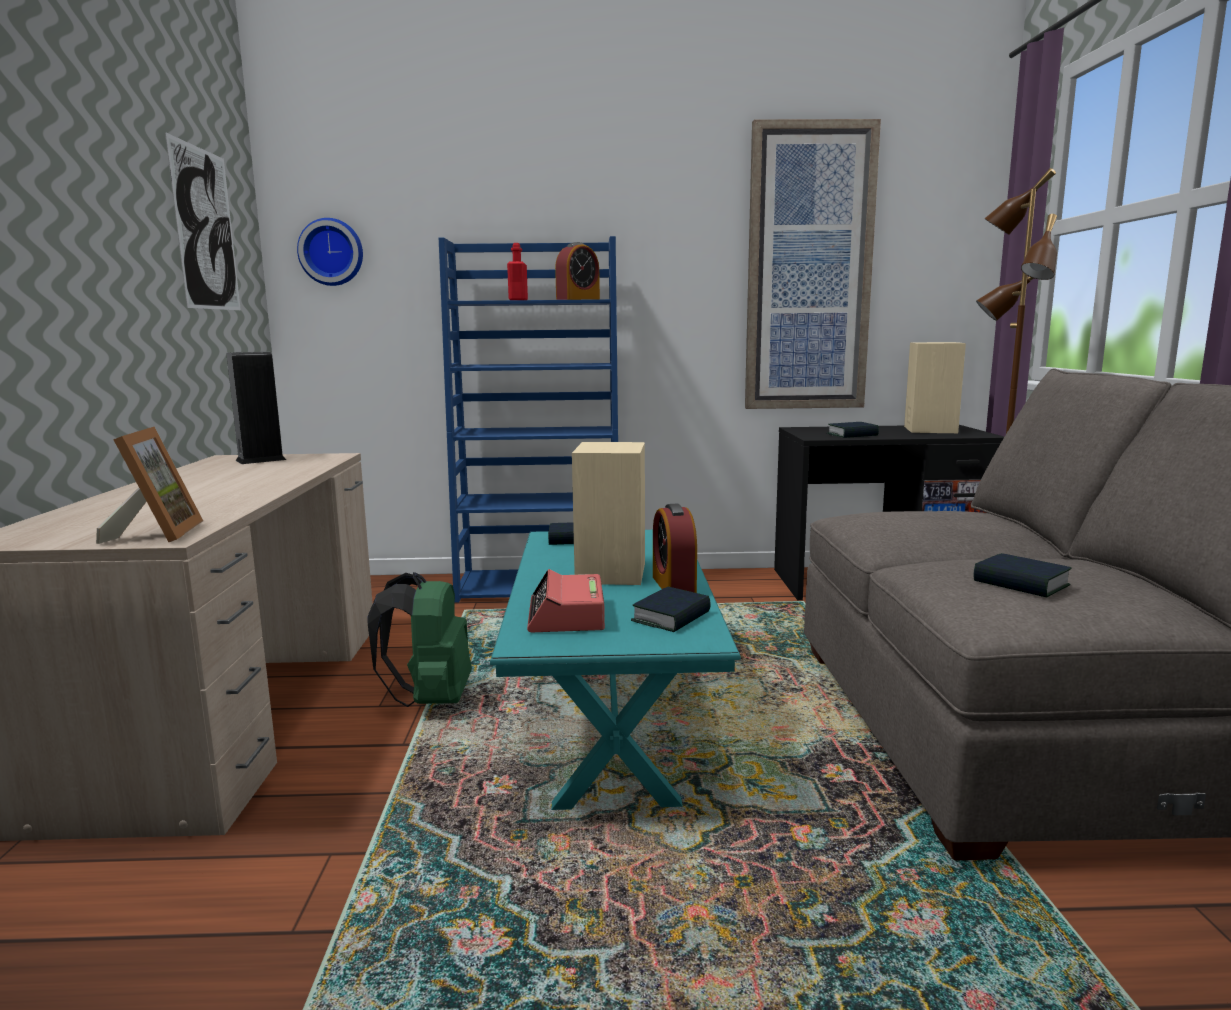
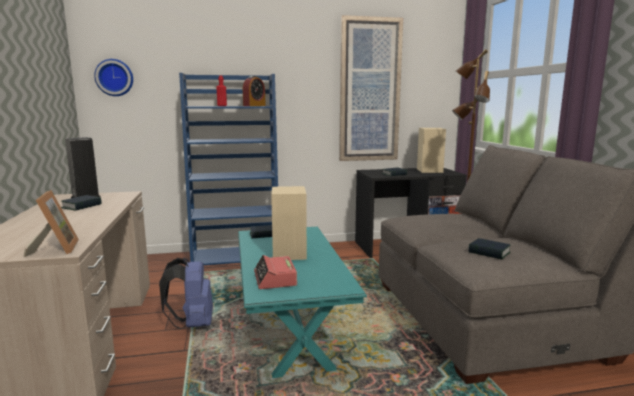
camera: 10 degrees left, 0 degrees up
(206, 229) = (46, 67): picture -> none
(431, 699) = (192, 324): green backpack -> blue backpack
(671, 617) = (327, 276): book -> book (82, 206)
(673, 585) = (323, 259): alarm clock -> none

